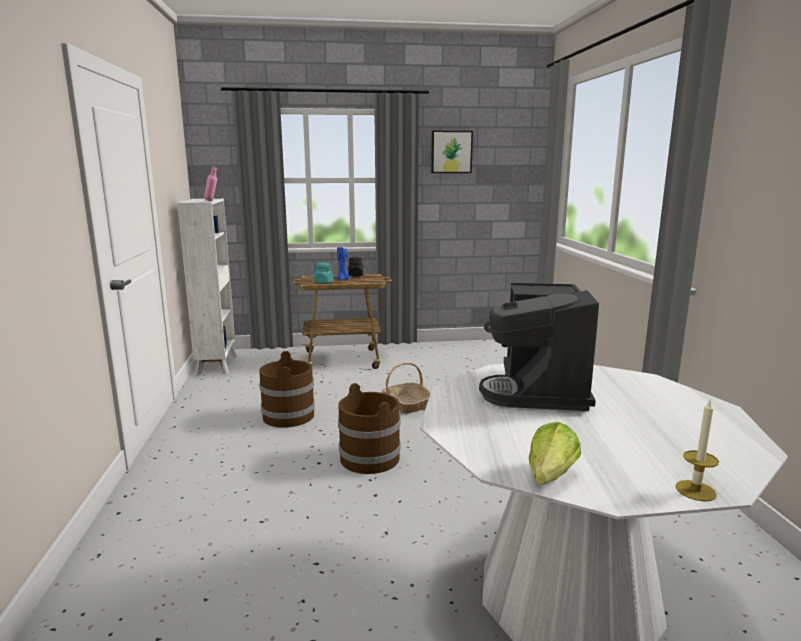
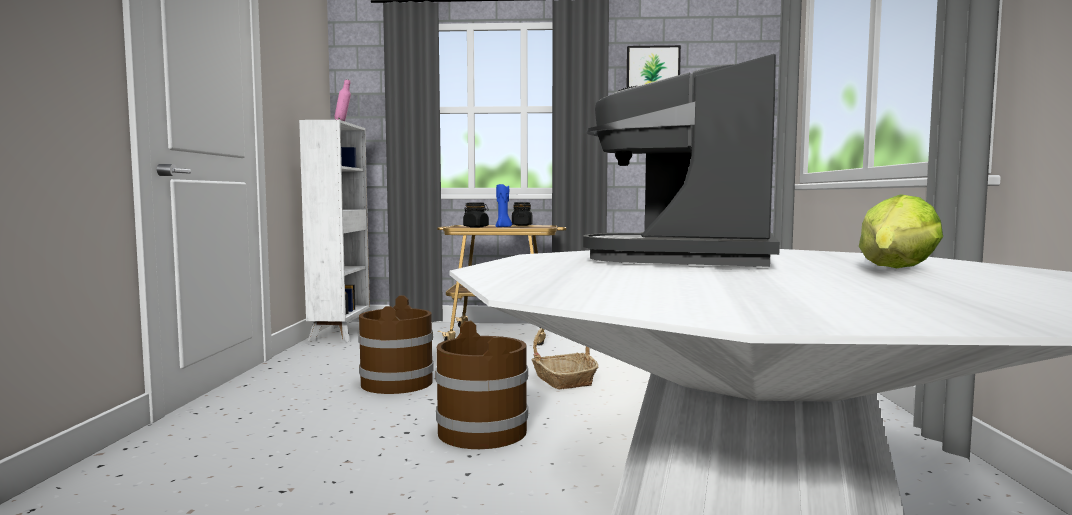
camera: 10 degrees right, 10 degrees down
(324, 282) = (476, 227): turquoise jar -> black jar
(546, 480) = (621, 303): lettuce -> lettuce (890, 271)
(695, 490) = (965, 320): candle -> none

